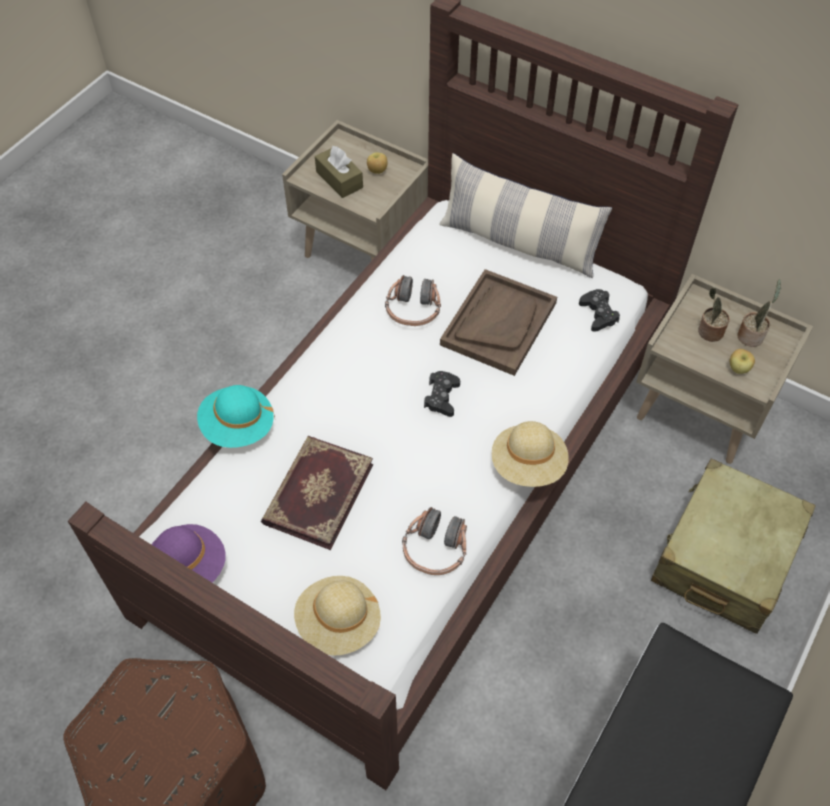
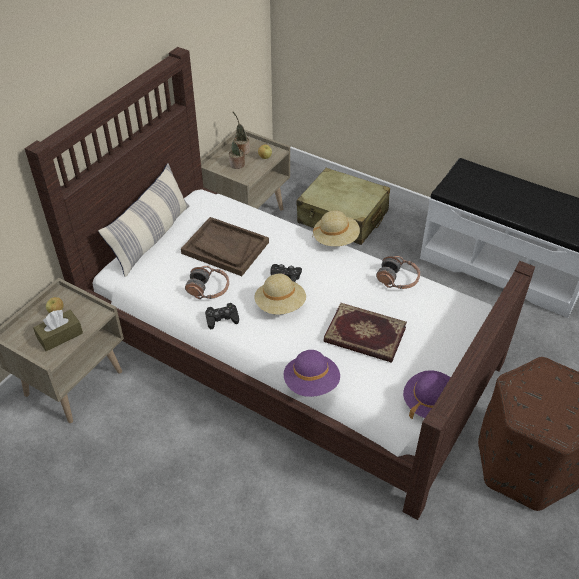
camera: 90 degrees left, 10 degrees down
(238, 427) = (311, 383): turquoise hat -> purple hat
(338, 623) = (454, 322): beige hat -> beige hat (280, 305)
(598, 314) = (221, 204): black game controller -> black game controller (222, 319)

